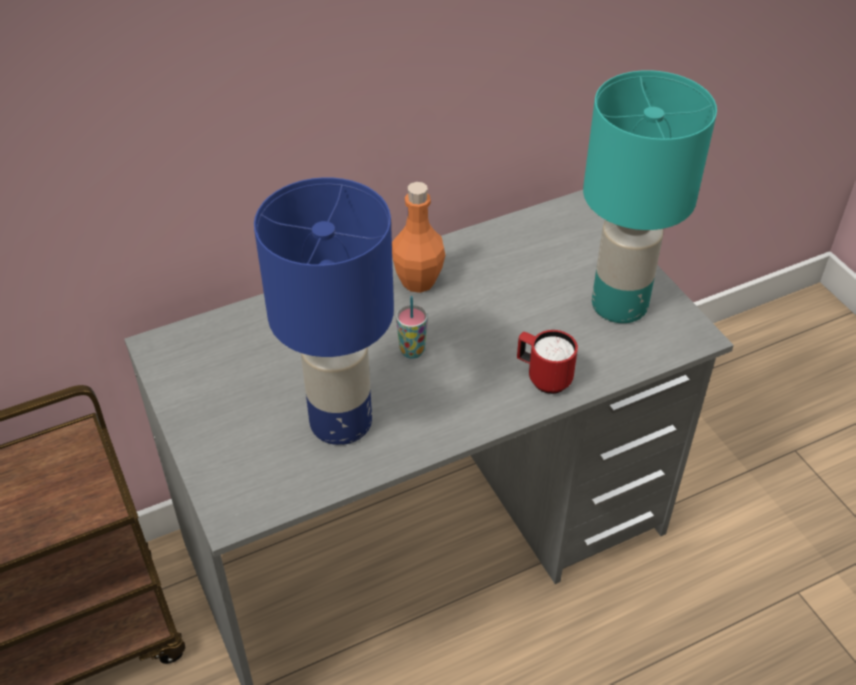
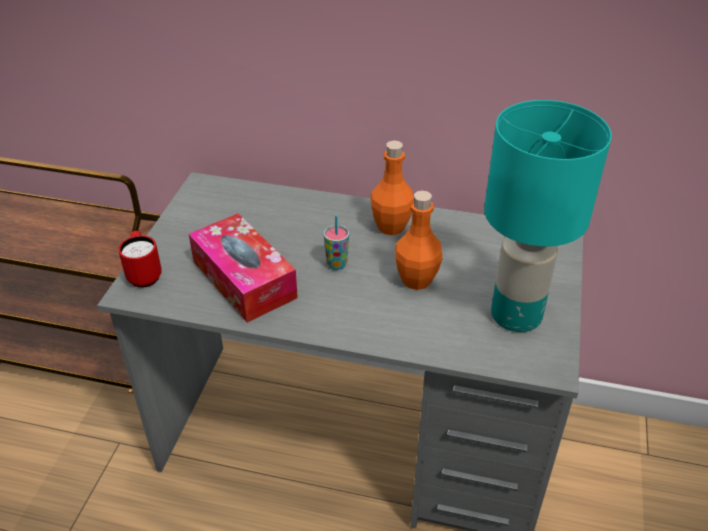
camera: 40 degrees right, 5 degrees down
(339, 422) = (244, 279): blue table lamp -> tissue box
(502, 322) = (416, 280): none -> orange bottle
(543, 378) = (402, 329): red mug -> red mug (144, 274)

